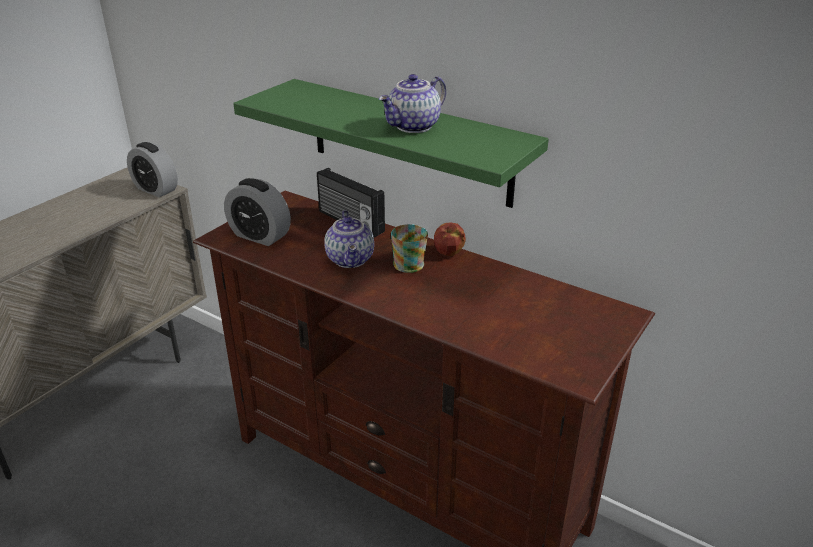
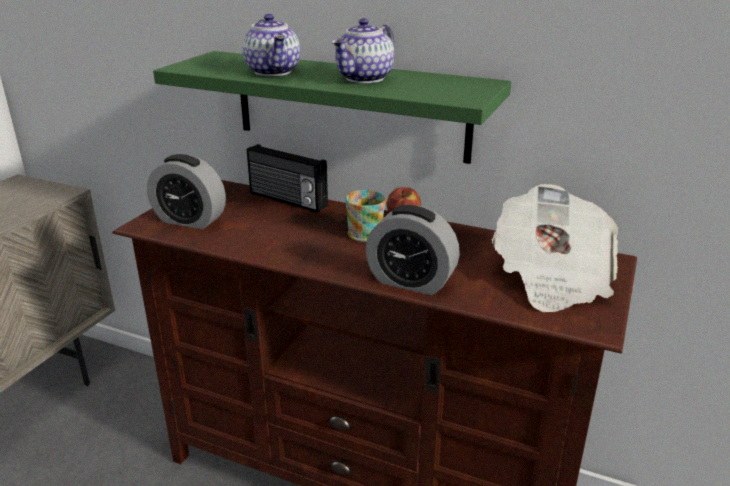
camera: 10 degrees left, 5 degrees down
(156, 189) = (54, 192): alarm clock -> alarm clock (411, 281)
(351, 260) = (300, 235): teapot -> teapot (274, 72)
(561, 326) = (551, 278): none -> newspaper

